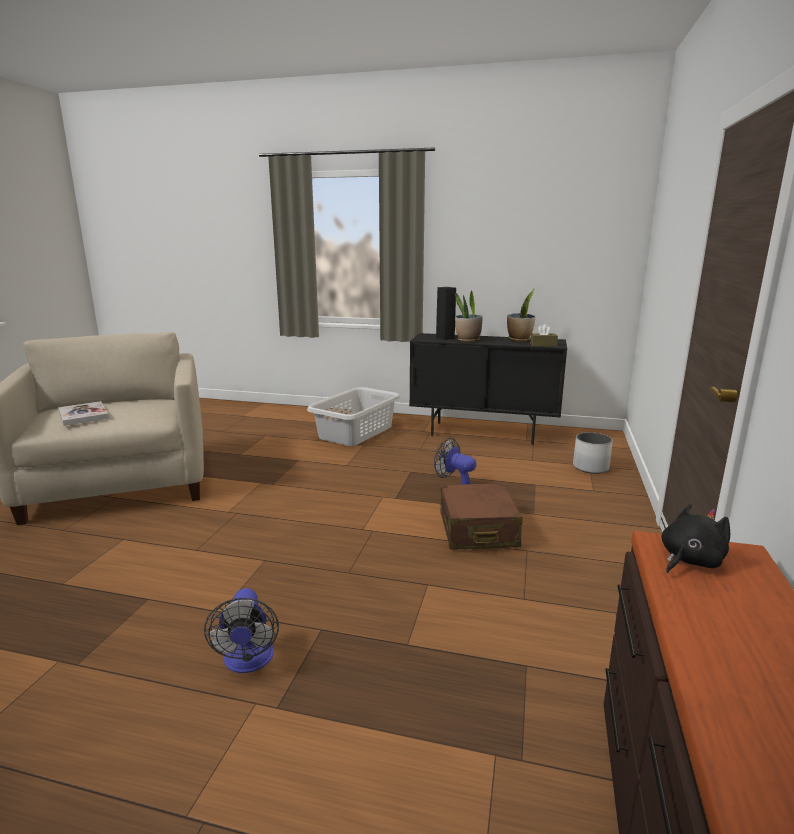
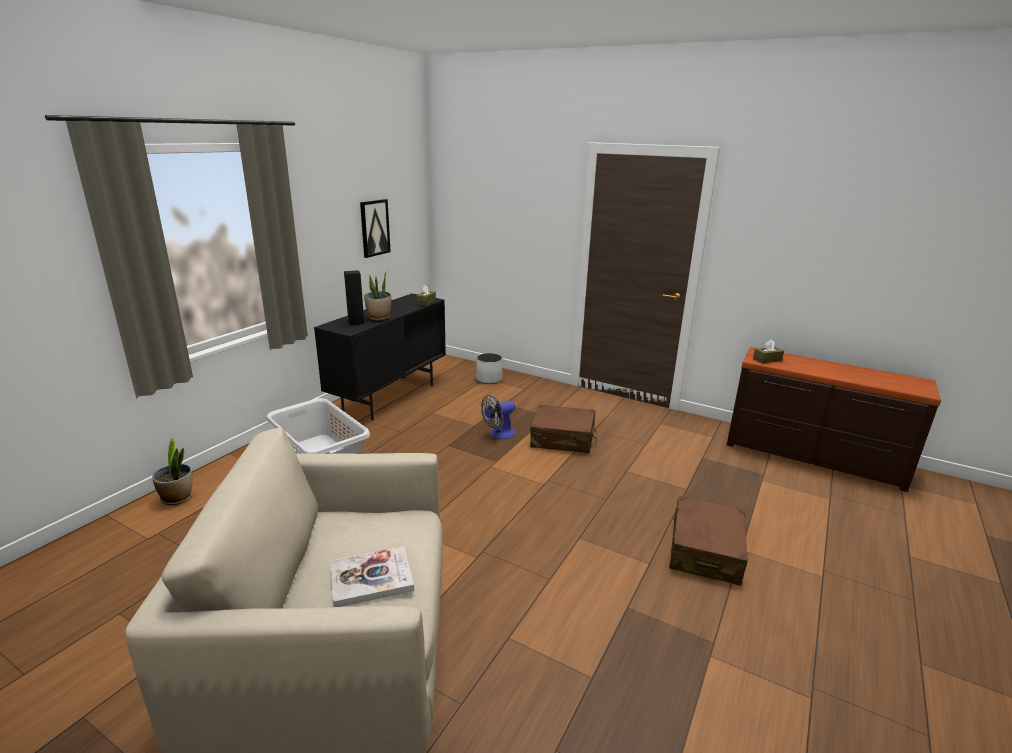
camera: 75 degrees left, 5 degrees up
(248, 661) = (705, 551): fan -> brown suitcase
(519, 340) = (397, 304): potted plant -> potted plant (177, 498)
(539, 259) = (374, 228): none -> picture
(689, 560) = (767, 360): black plush toy -> brown tissue box

